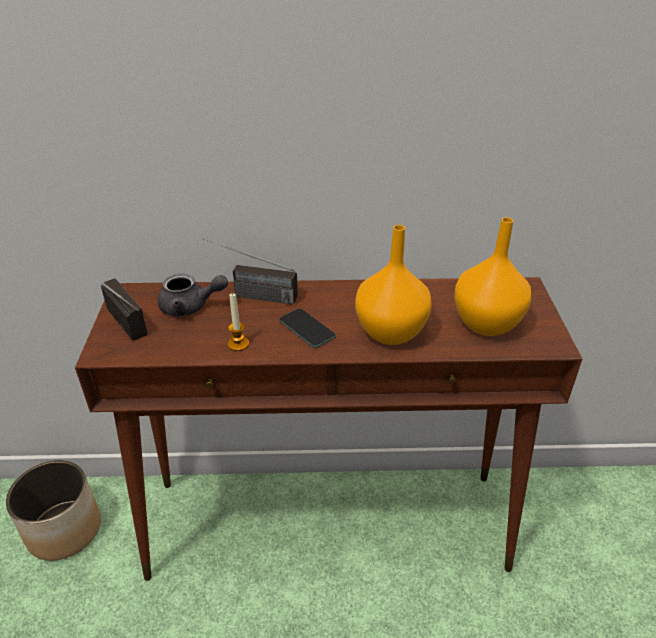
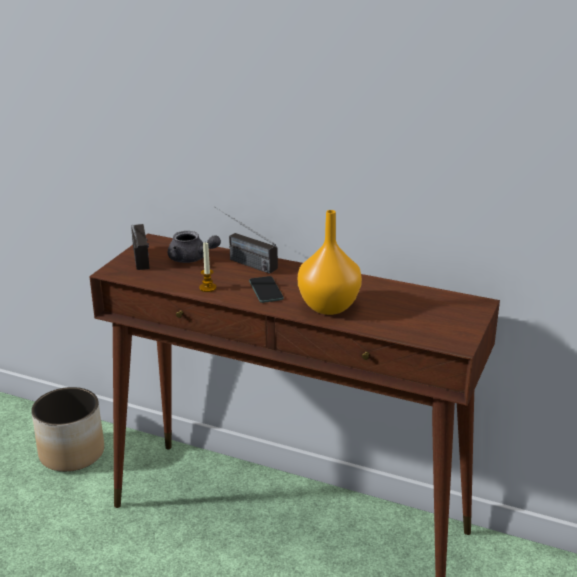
camera: 25 degrees right, 10 degrees down
(486, 323) = (414, 318): orange vase -> none

